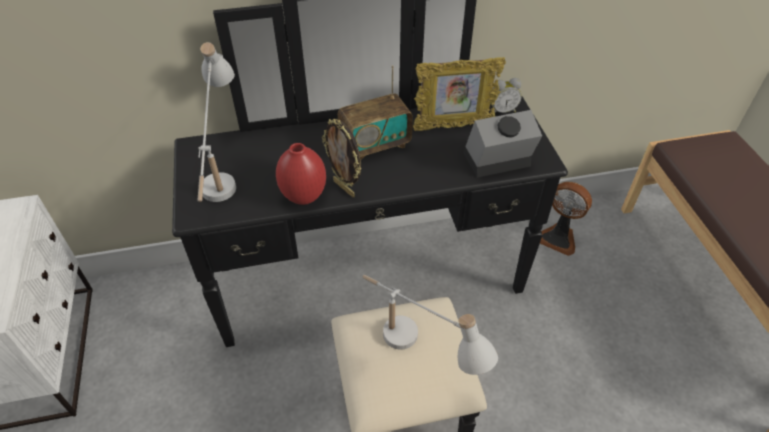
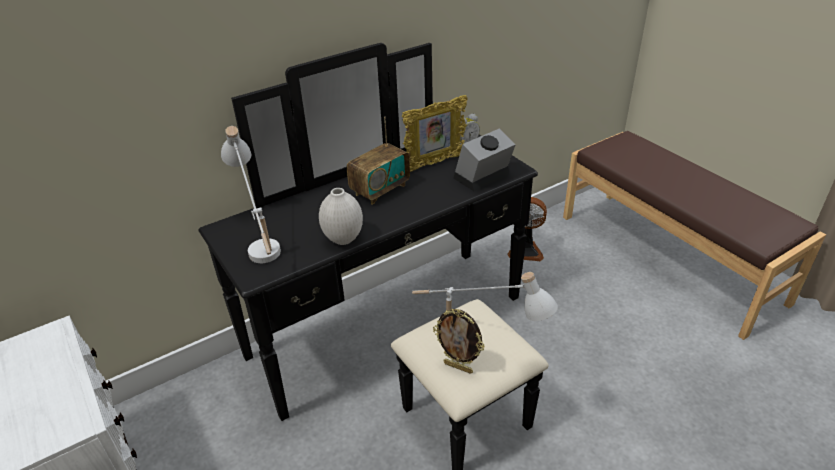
camera: 20 degrees left, 10 degrees down
(304, 197) = (344, 239): red vase -> white vase
(345, 188) = (374, 224): picture frame -> picture frame (458, 367)

